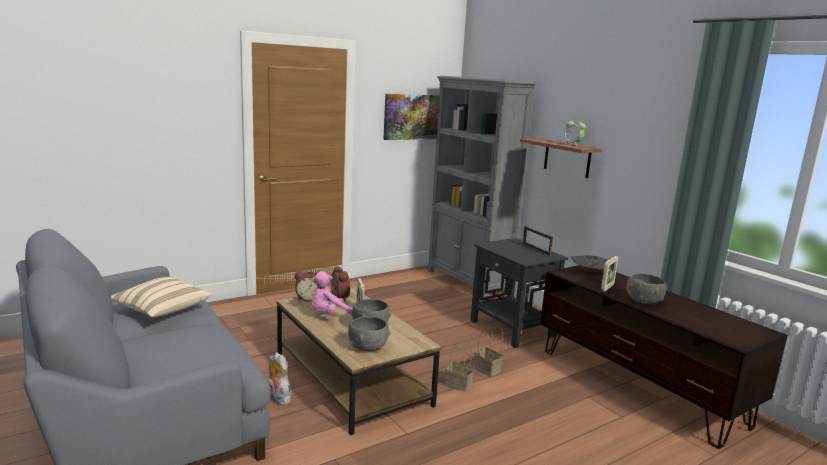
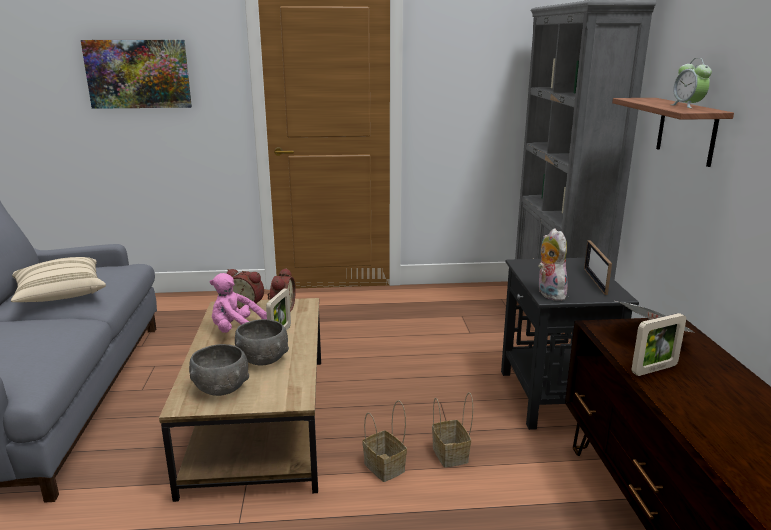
camera: 30 degrees right, 5 degrees up
(277, 399) = (154, 425): plush toy -> plush toy (548, 294)
(412, 117) = (495, 71): picture -> picture (138, 74)
(643, 301) = (700, 411): grey bowl -> none

